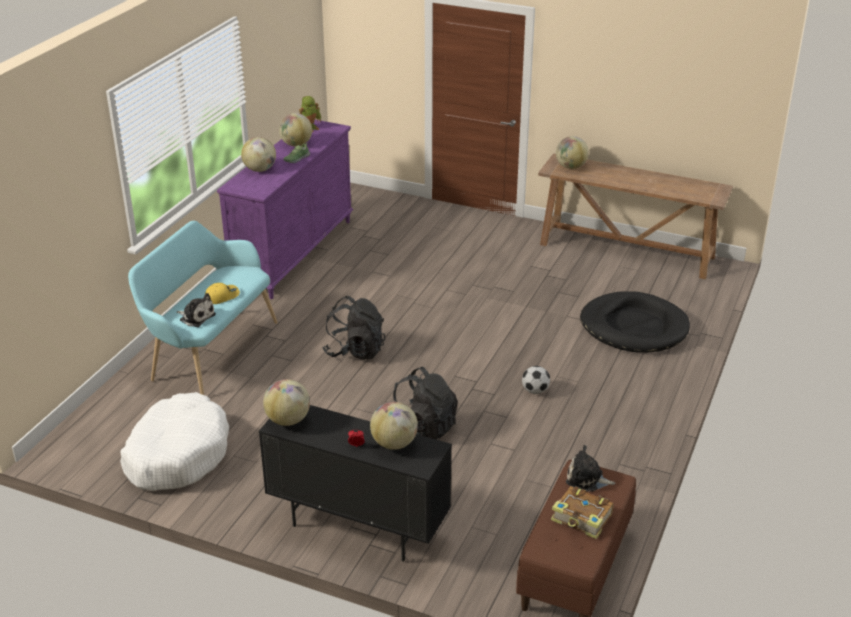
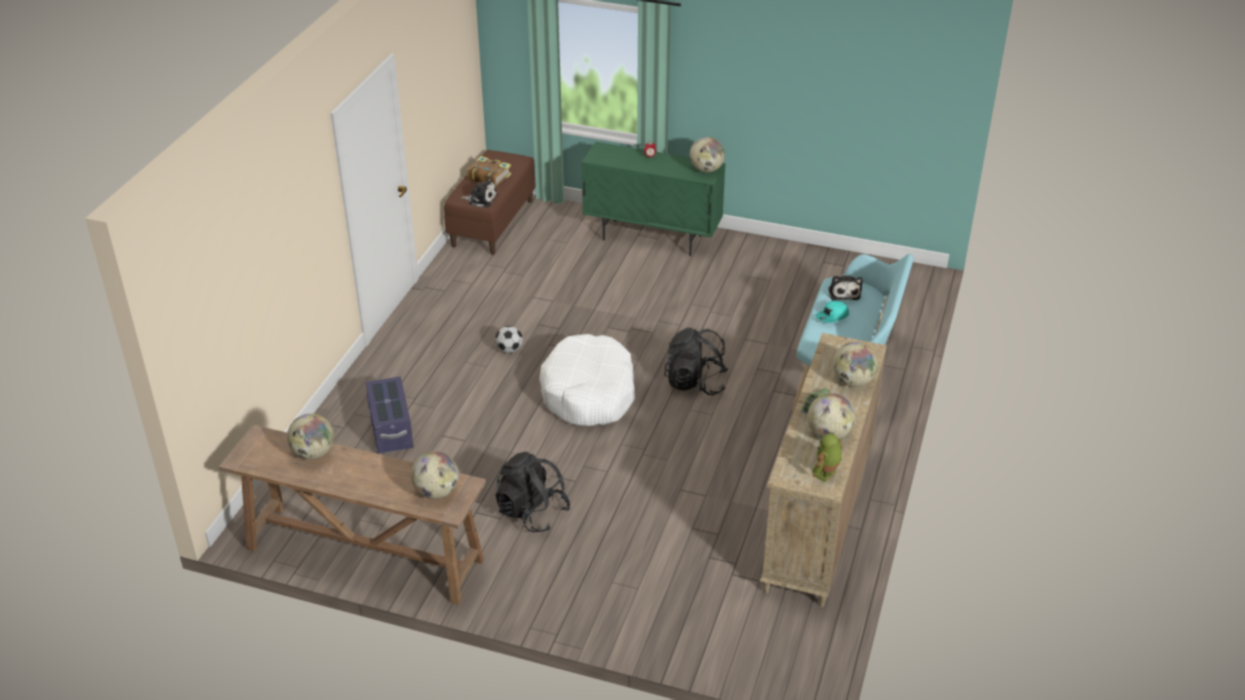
camera: 175 degrees right, 5 degrees up
(177, 454) = (817, 279): white dog bed -> white dog bed (589, 393)
(196, 317) = (843, 292): plush toy -> plush toy turned 120 degrees counterclockwise
(222, 296) = (832, 316): yellow cap -> turquoise cap
(294, 253) = (817, 521): purple dresser -> beige dresser
(358, 527) = (652, 238): black cabinet -> green cabinet
(394, 443) = (623, 159): globe -> globe (313, 453)
(424, 426) = (612, 311): black backpack -> black backpack (532, 512)
(634, 327) = (391, 429): black dog bed -> purple storage box

